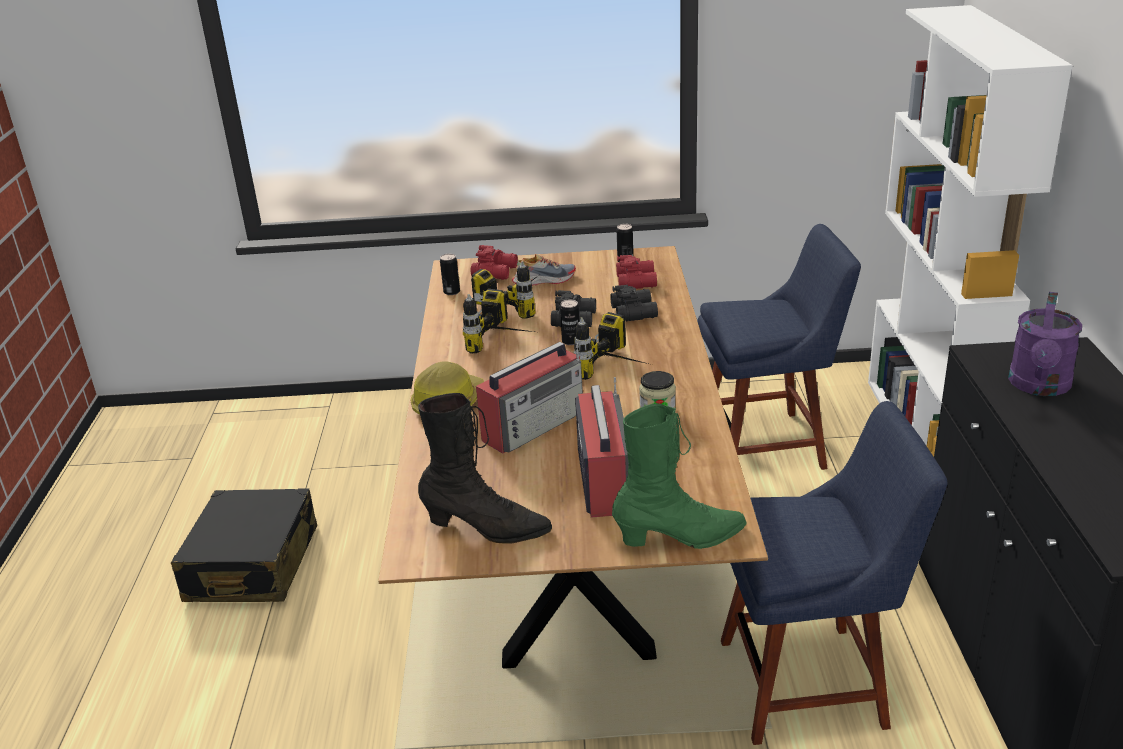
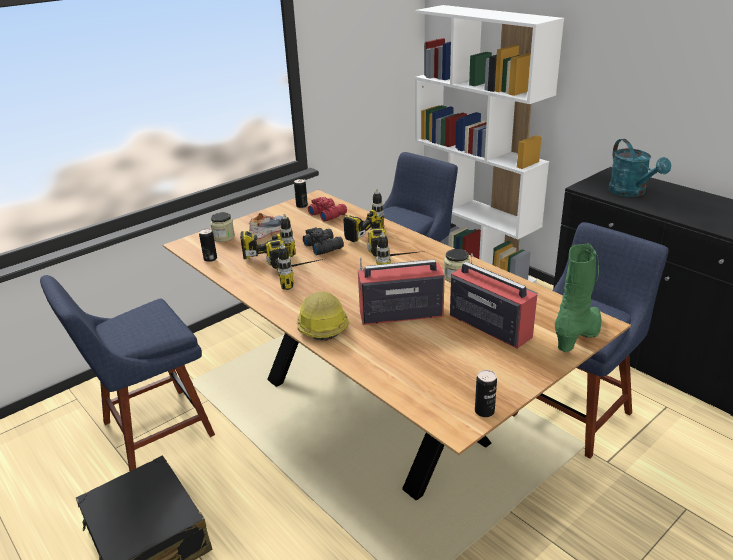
camera: 40 degrees left, 0 degrees up
(354, 468) = (152, 431): none -> blue chair
(486, 529) = (472, 385): black boot -> none
(496, 272) = (224, 237): red binoculars -> jar
(535, 425) = (399, 313): radio -> radio turned 105 degrees counterclockwise
(571, 341) = (342, 259): can -> can (484, 411)
(635, 312) = (354, 230): black binoculars -> power drill
(1039, 387) = (631, 193): purple watering can -> turquoise watering can

